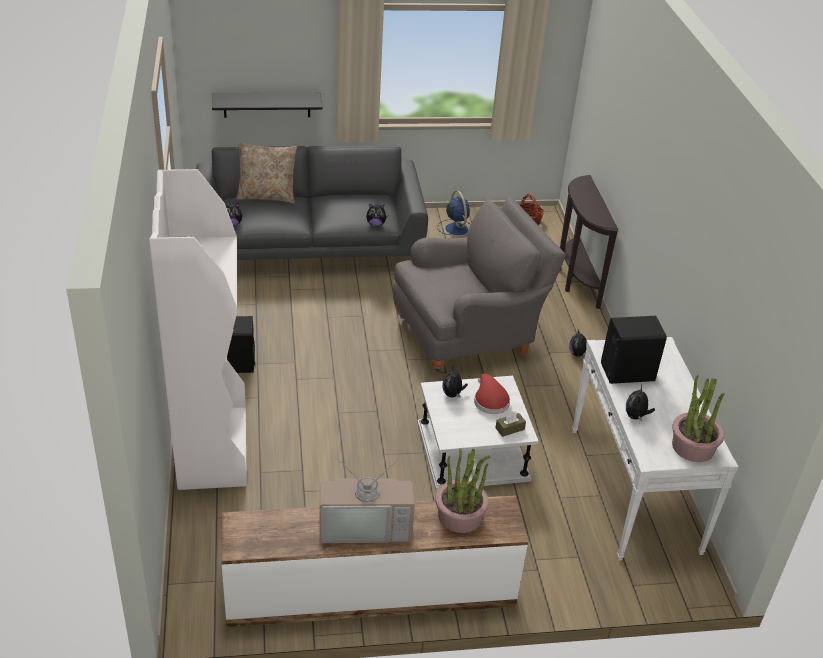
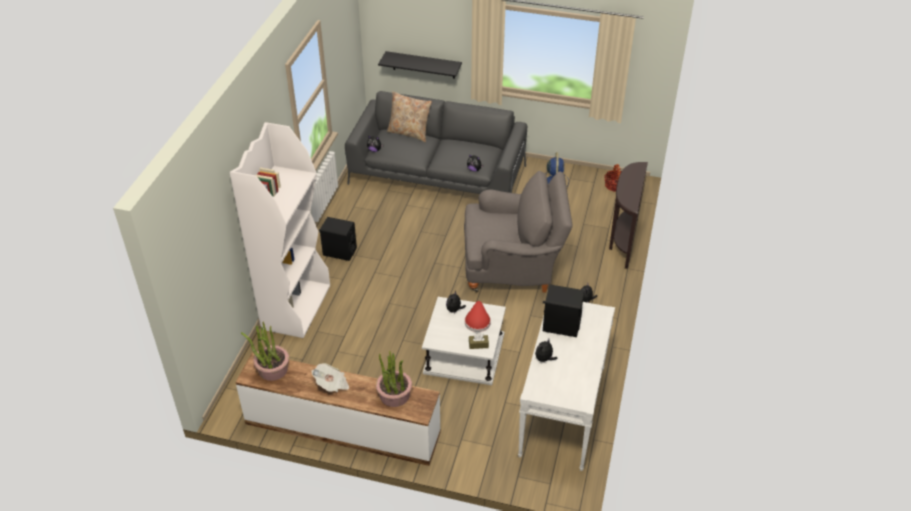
camera: 25 degrees right, 5 degrees up
(365, 526) = (332, 384): television -> newspaper
(692, 447) = (569, 392): potted plant -> potted plant (272, 369)

